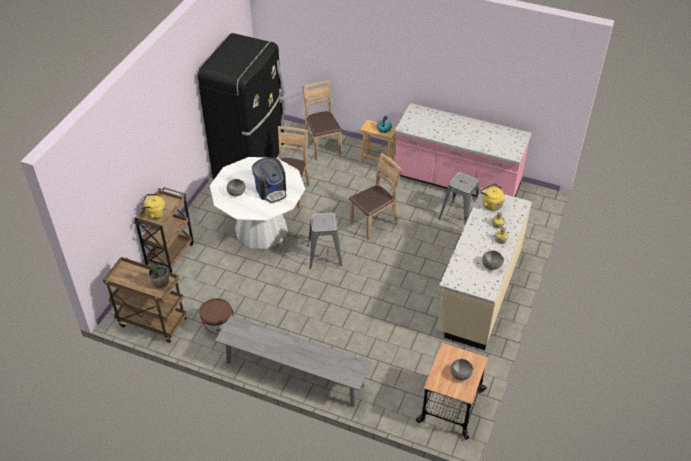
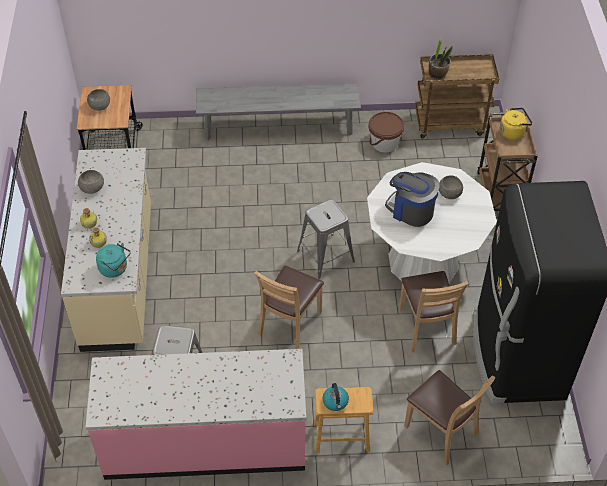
camera: 155 degrees right, 5 degrees up
(491, 204) = (115, 269): yellow kettle -> turquoise kettle

